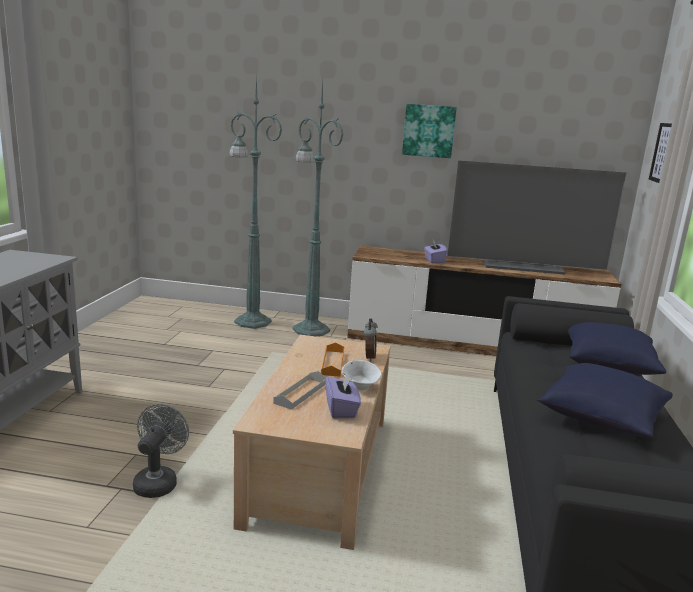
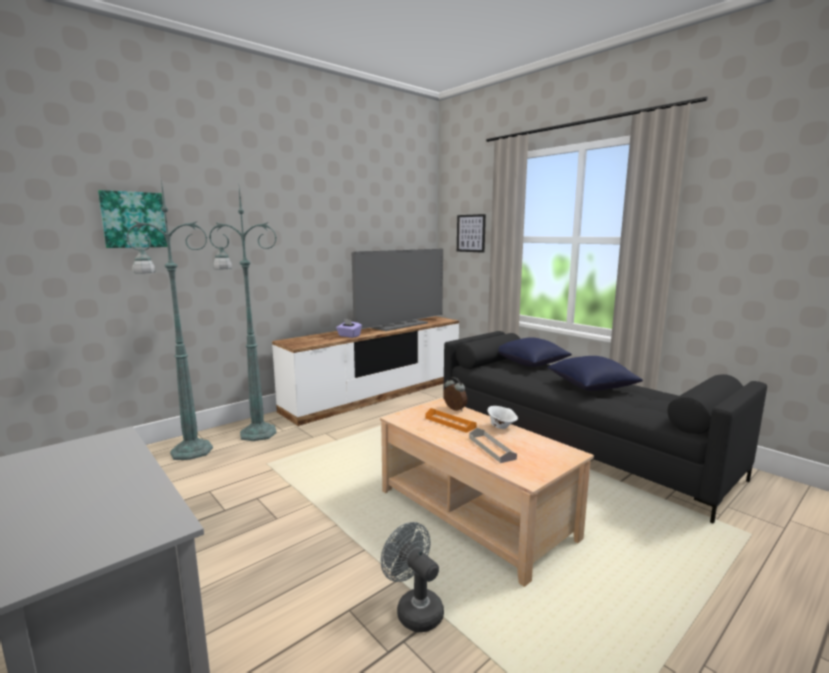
camera: 50 degrees left, 5 degrees down
(341, 409) = (531, 443): purple tissue box -> none
(429, 131) = (312, 230): picture -> picture (133, 220)

